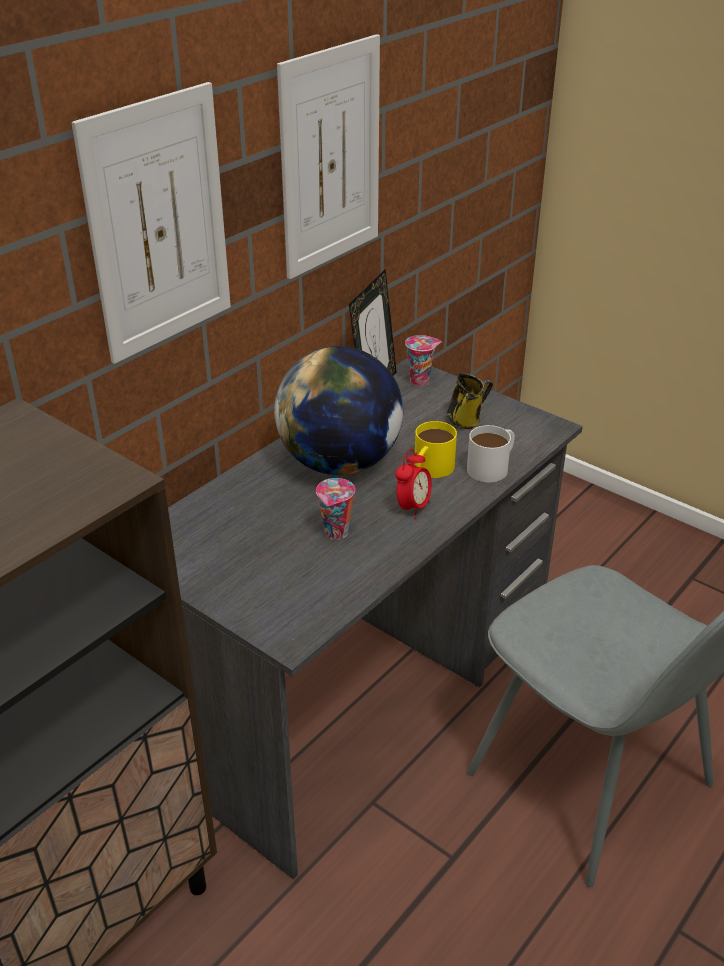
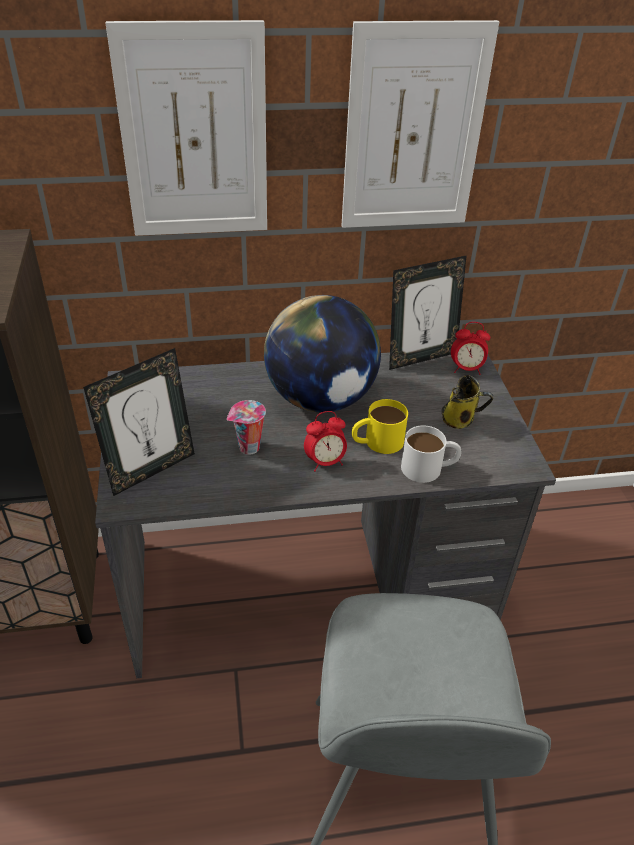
camera: 40 degrees right, 5 degrees up
(278, 600) = (151, 470): none -> picture frame
(420, 381) = (466, 369): cup -> alarm clock

